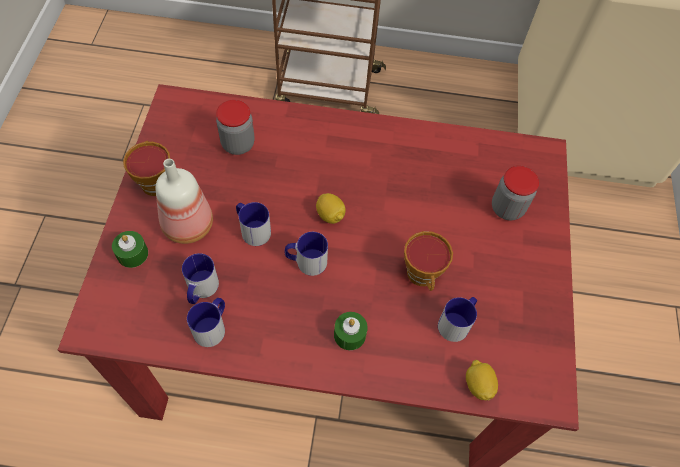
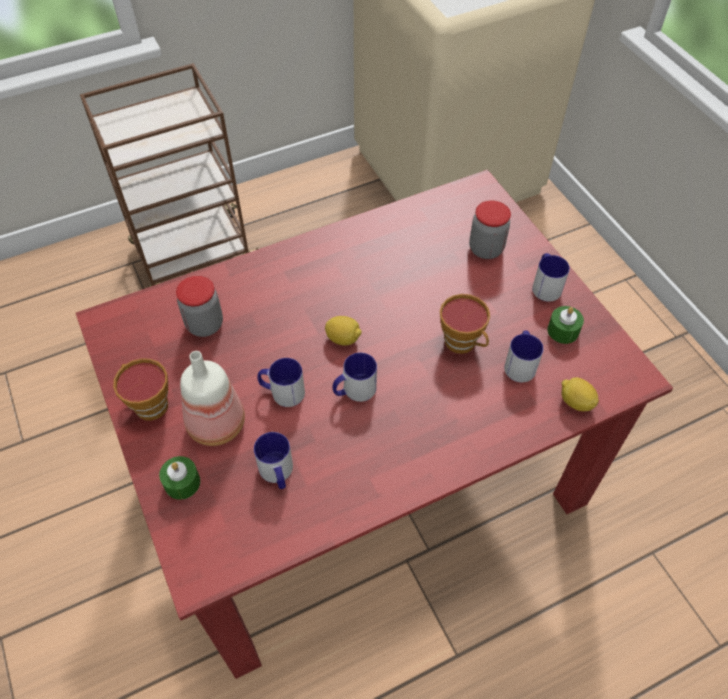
camera: 30 degrees left, 5 degrees down
(212, 326) = (315, 498): mug -> mug (545, 285)
(349, 335) = (442, 428): green candle -> green candle (563, 331)

